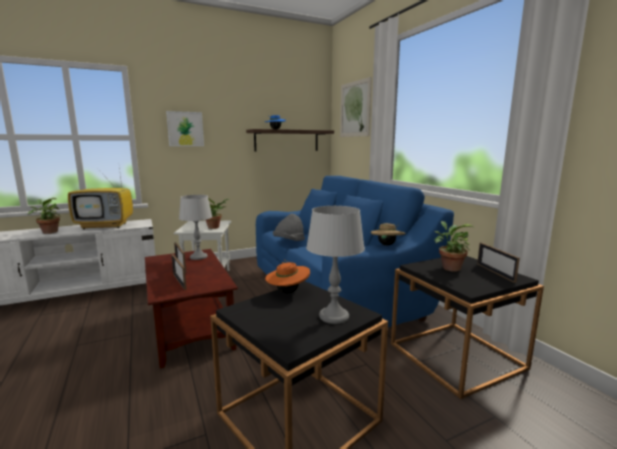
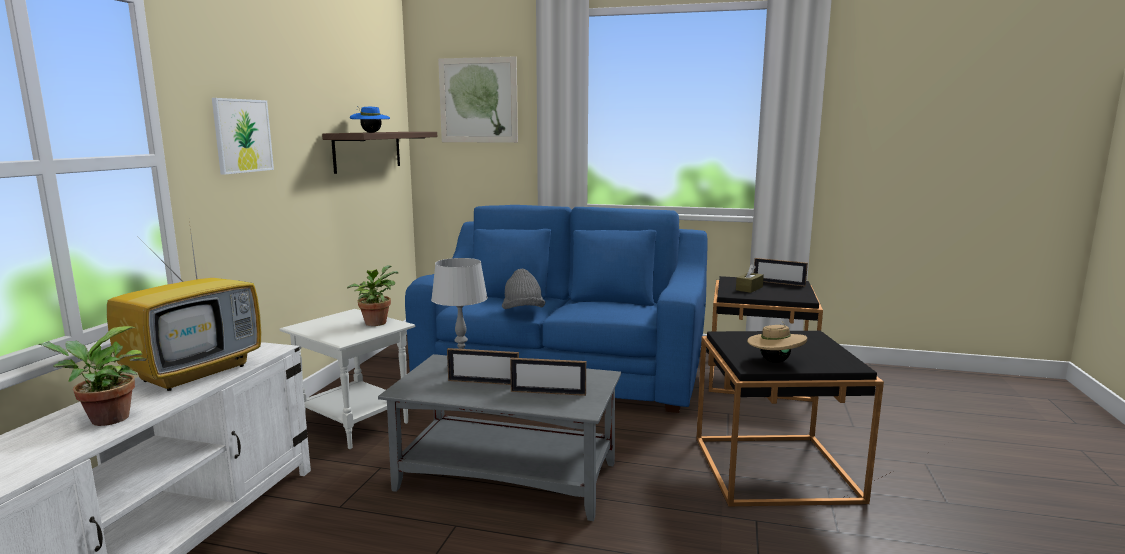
camera: 50 degrees left, 0 degrees up
(191, 327) = (509, 476): brown coffee table -> grey coffee table
(287, 291) = (730, 342): orange hat -> none
(333, 316) = (808, 342): grey table lamp -> none
(387, 245) = (682, 280): beige hat -> beige hat (775, 361)
(449, 268) = (749, 288): potted plant -> brown tissue box

